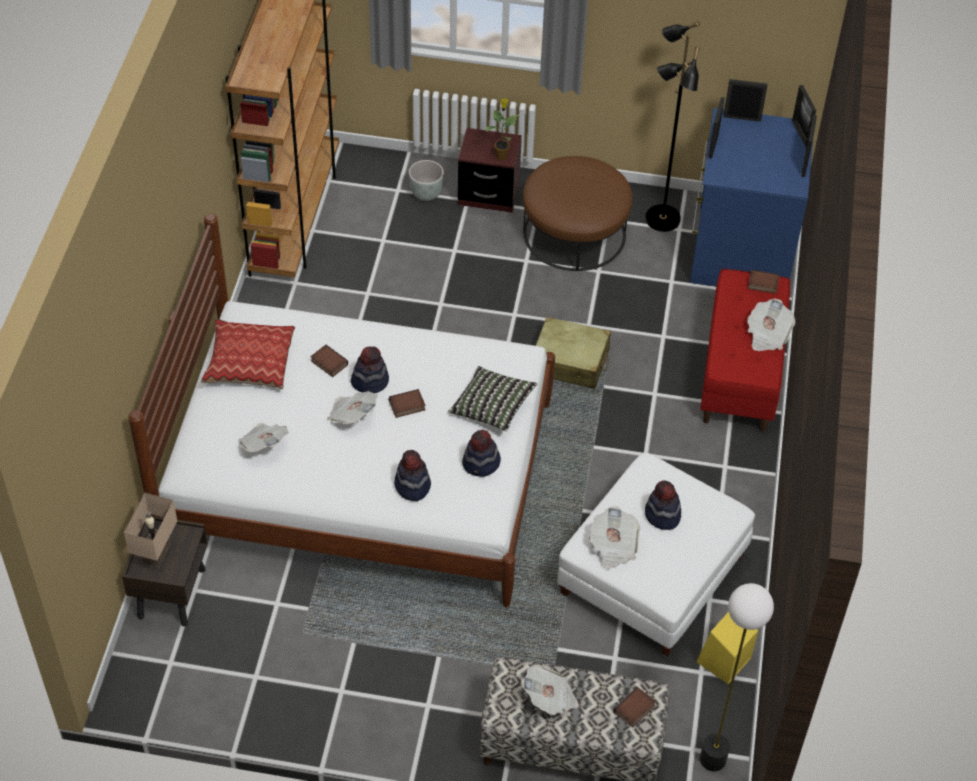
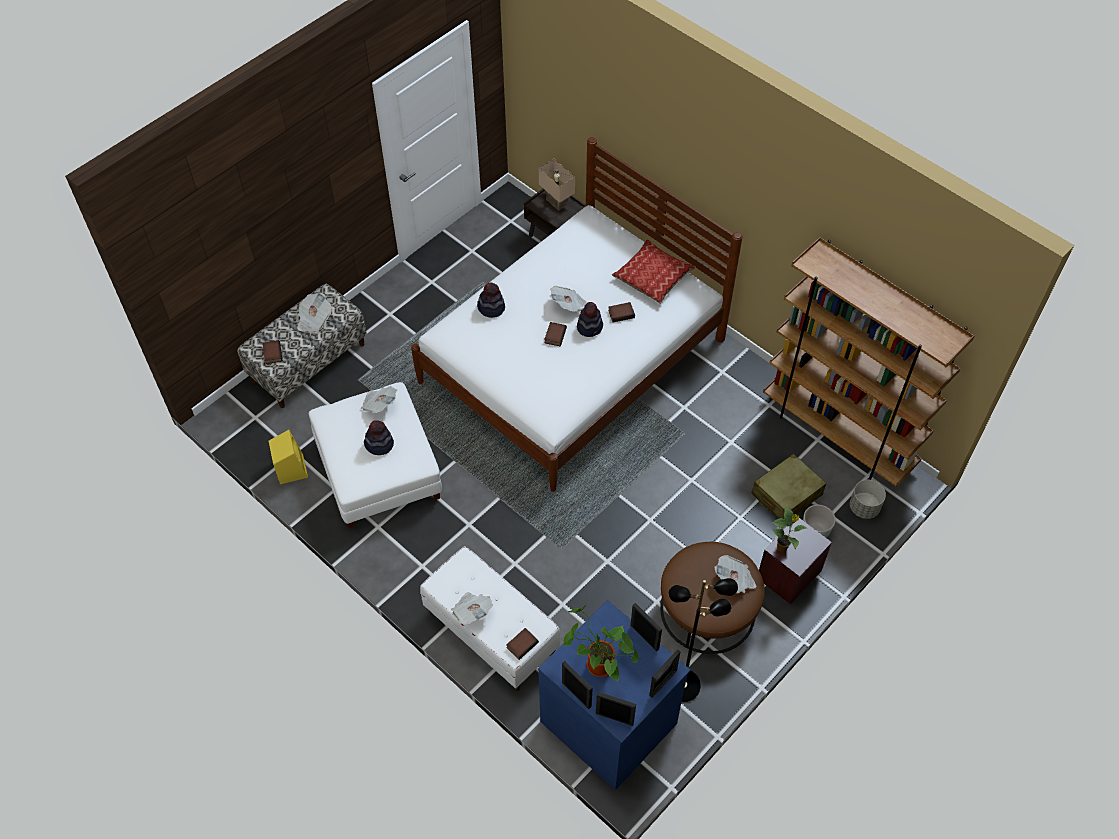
camera: 125 degrees right, 5 degrees up
(264, 444) = (579, 255): newspaper -> newspaper (734, 580)
(370, 170) = (864, 508): none -> grey planter
(481, 463) = (480, 350): hat -> none
(492, 407) = (519, 379): pillow -> none
(570, 362) = (581, 528): beige suitcase -> beige suitcase (786, 495)
(713, 759) = (240, 423): floor lamp -> none
(740, 373) = (491, 633): red bench -> white bench
(767, 163) = (597, 665): none -> potted plant

